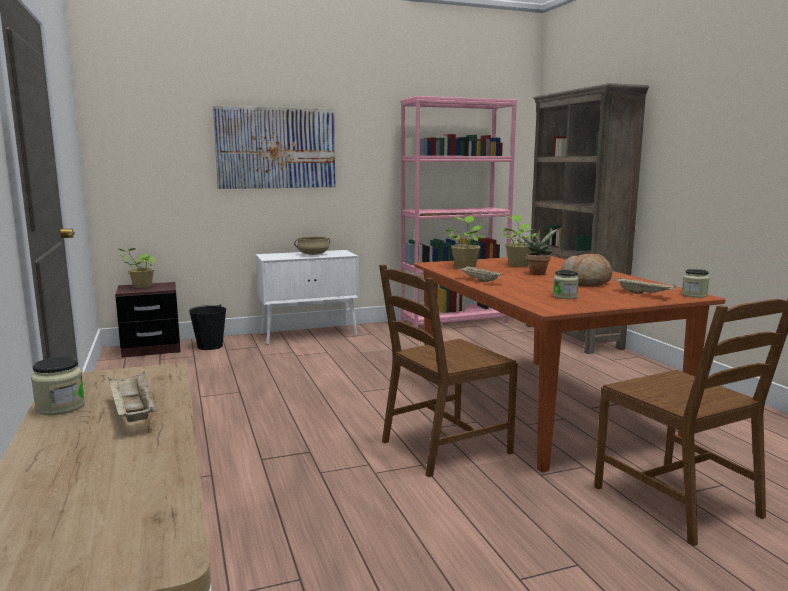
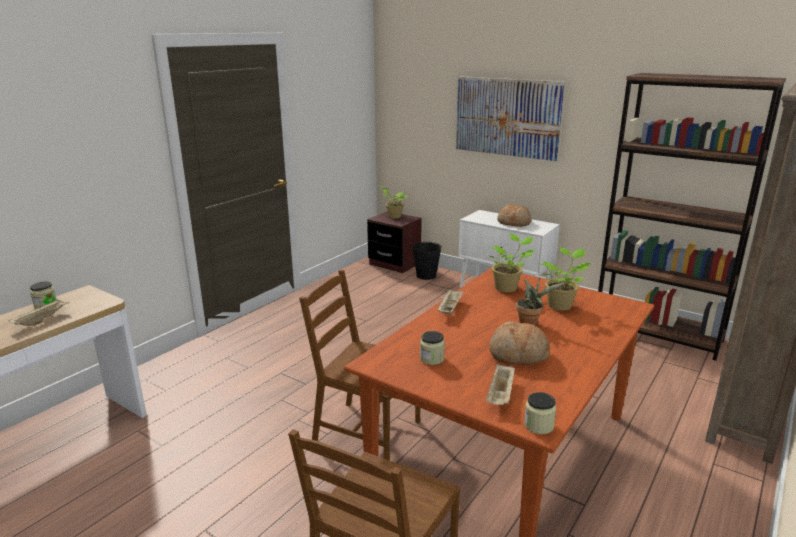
camera: 55 degrees right, 10 degrees up
(313, 254) = (514, 223): beige cooking pot -> bread
(454, 322) = (657, 333): pink bookcase -> brown bookcase

